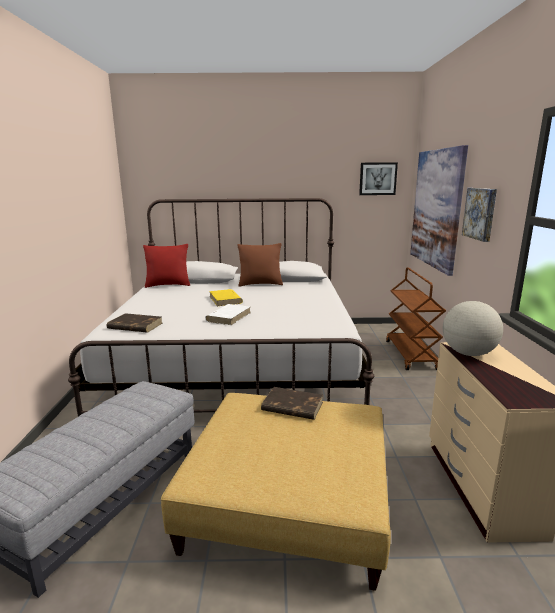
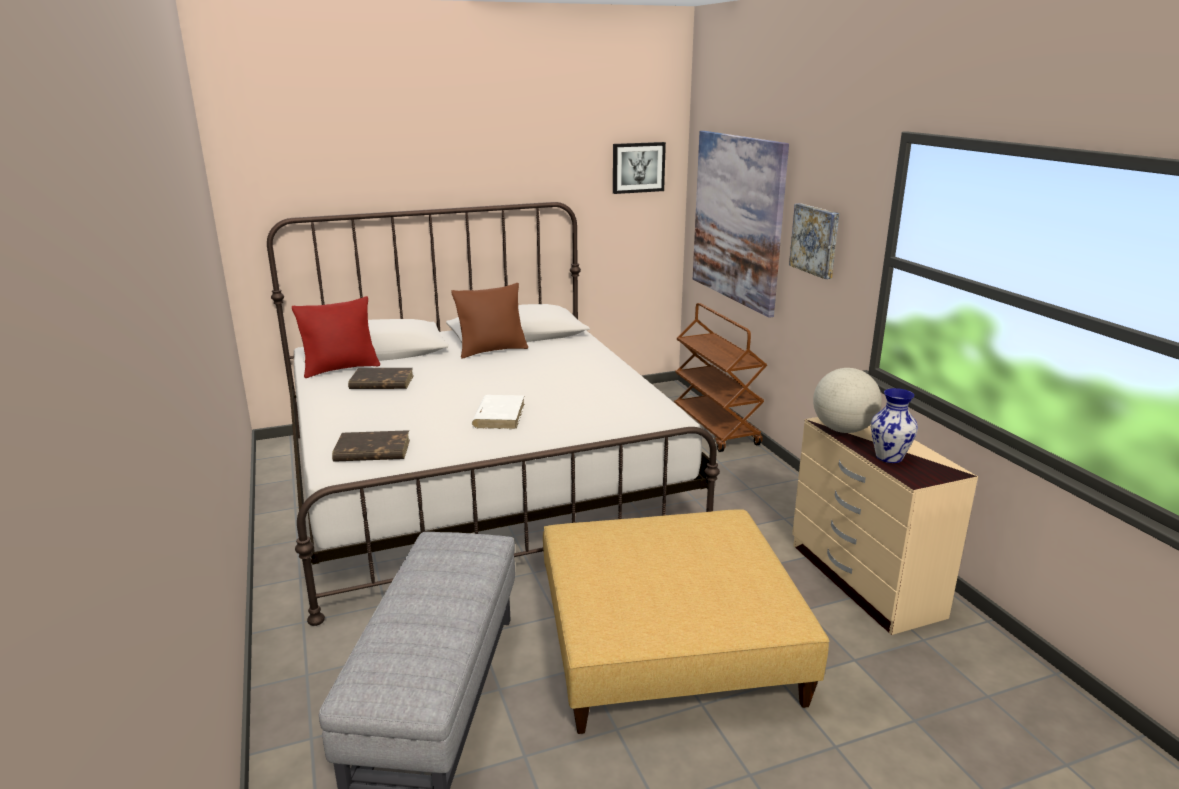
camera: 20 degrees left, 5 degrees up
(225, 300) = (465, 386): yellow book -> none
(292, 406) = (646, 529): brown book -> brown book (381, 382)
(499, 379) = (889, 457): none -> vase

